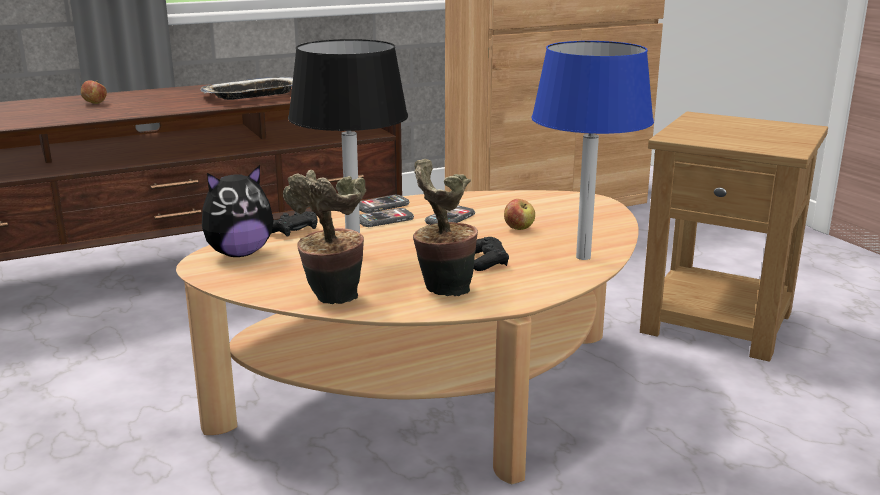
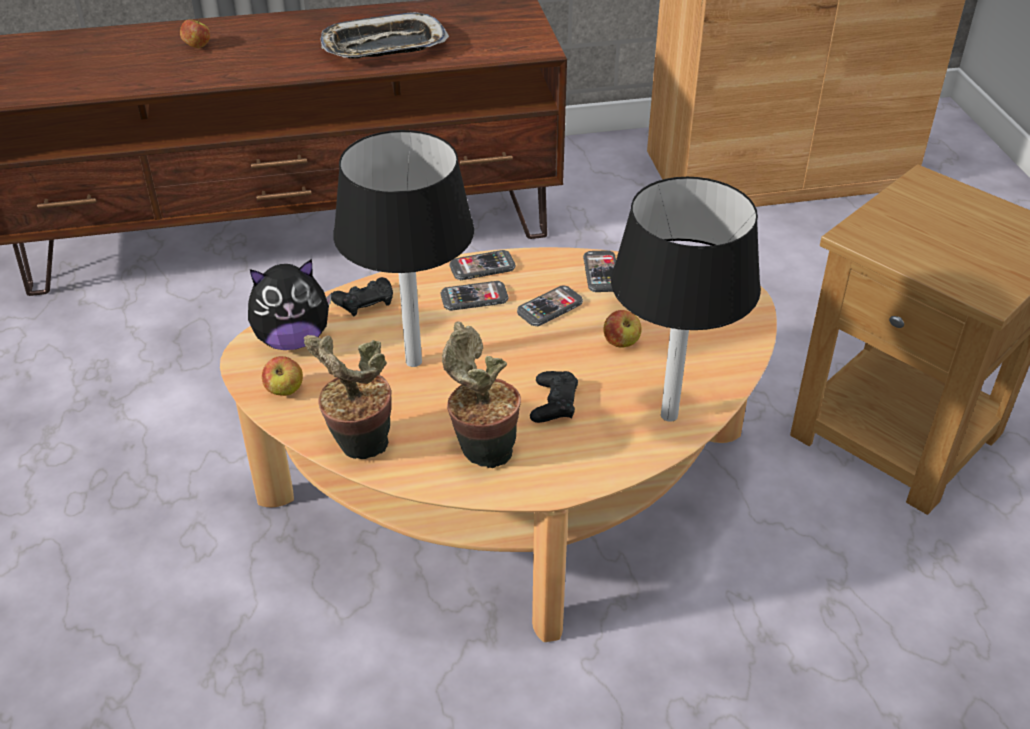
camera: 15 degrees right, 20 degrees up
(245, 279) = (284, 390): none -> apple
(479, 200) = (601, 273): none -> phone
(583, 257) = (669, 415): blue table lamp -> black table lamp

